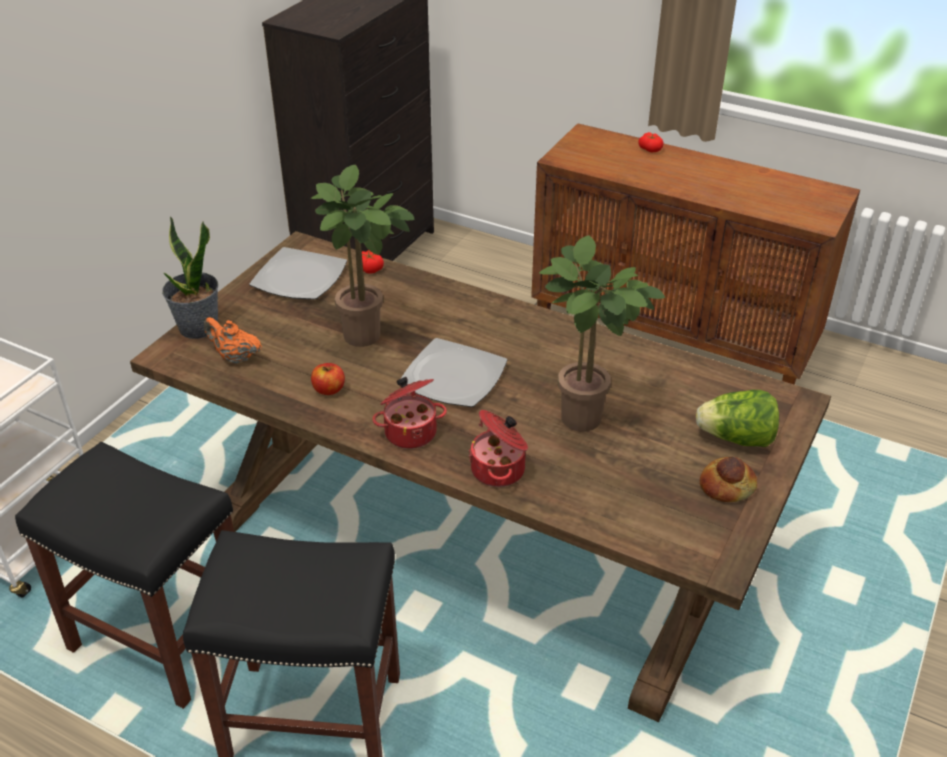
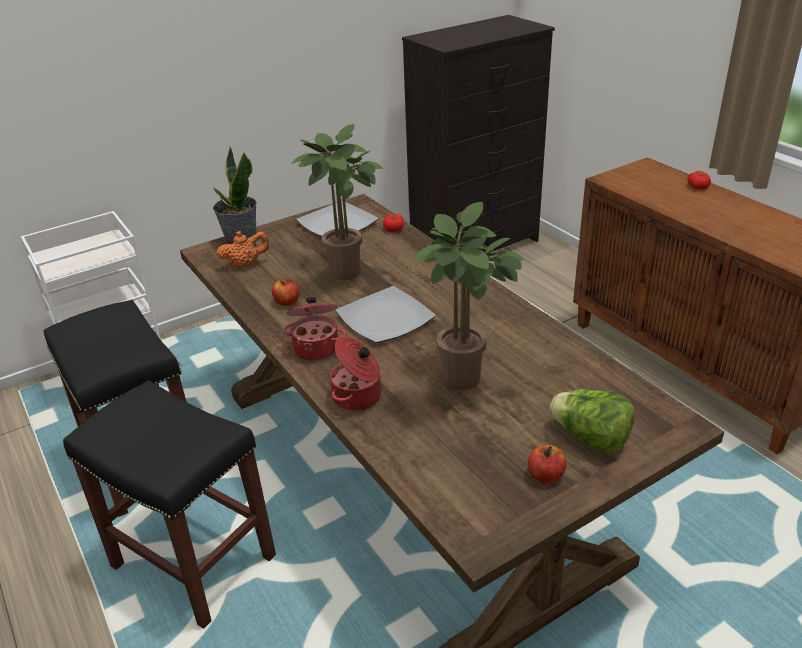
camera: 30 degrees right, 5 degrees down
(235, 357) = (245, 264): orange teapot -> orange teapot turned 105 degrees clockwise
(726, 486) = (545, 475): bread -> apple

